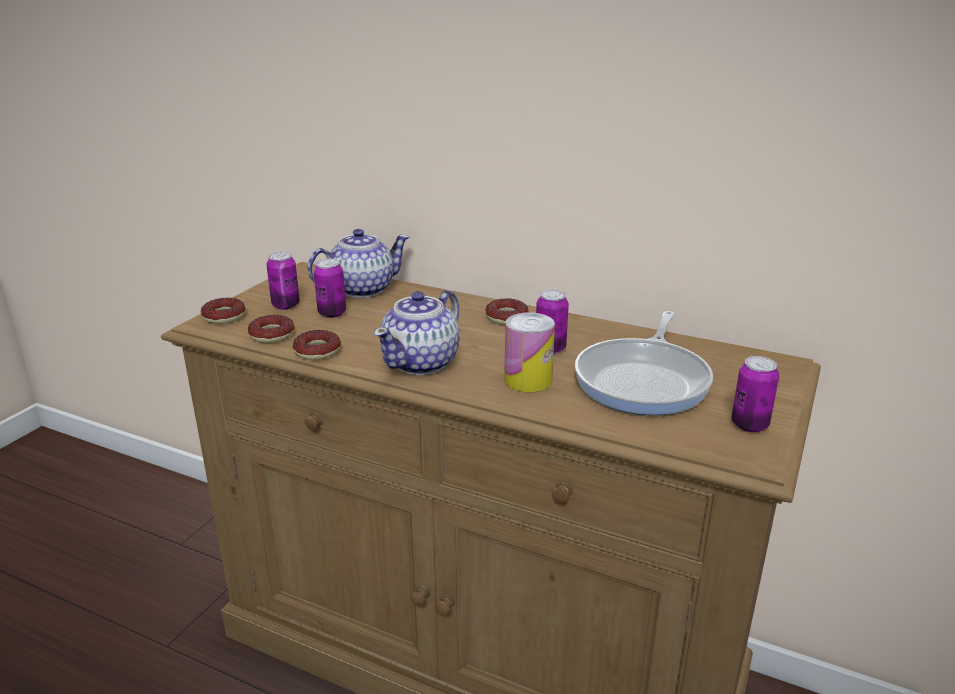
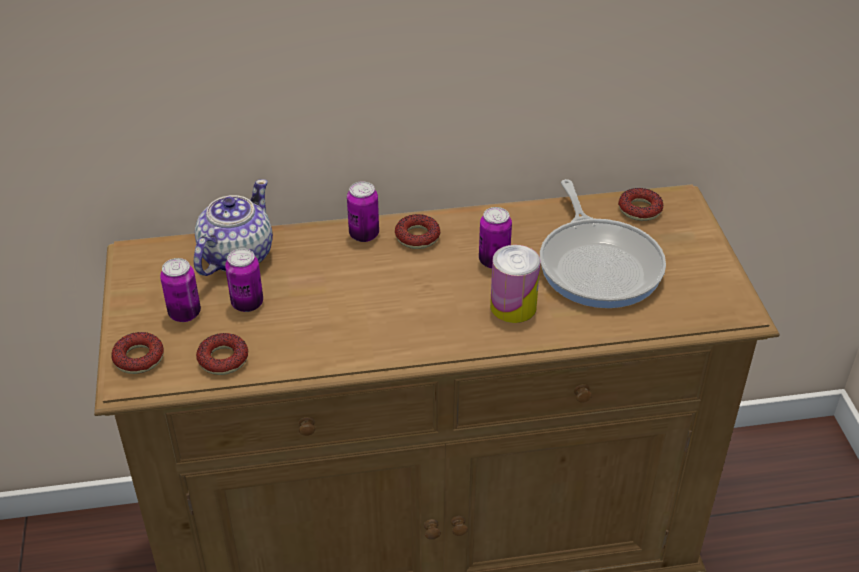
camera: 35 degrees left, 15 degrees up
(317, 351) = (294, 359): donut -> donut (639, 209)
(422, 362) = (405, 328): teapot -> none
(749, 425) = (707, 278): can -> can (364, 235)

